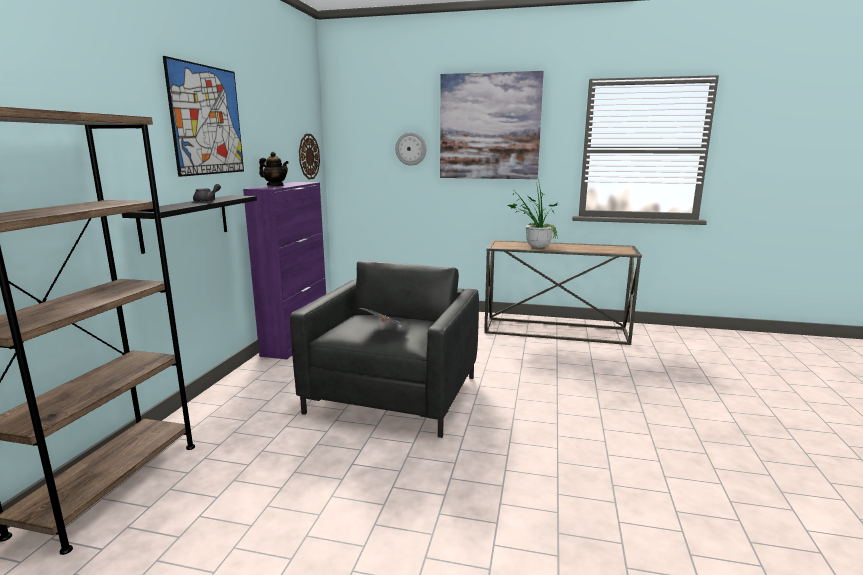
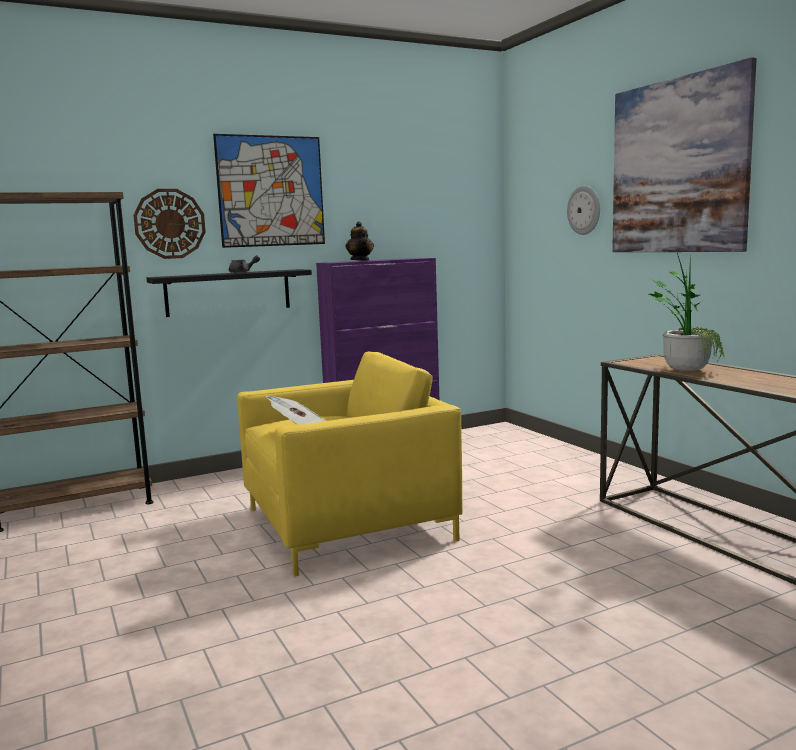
camera: 50 degrees right, 5 degrees down
(308, 156) = (463, 227): wall clock -> wall clock (170, 223)
(394, 394) = (348, 524): grey armchair -> yellow armchair

